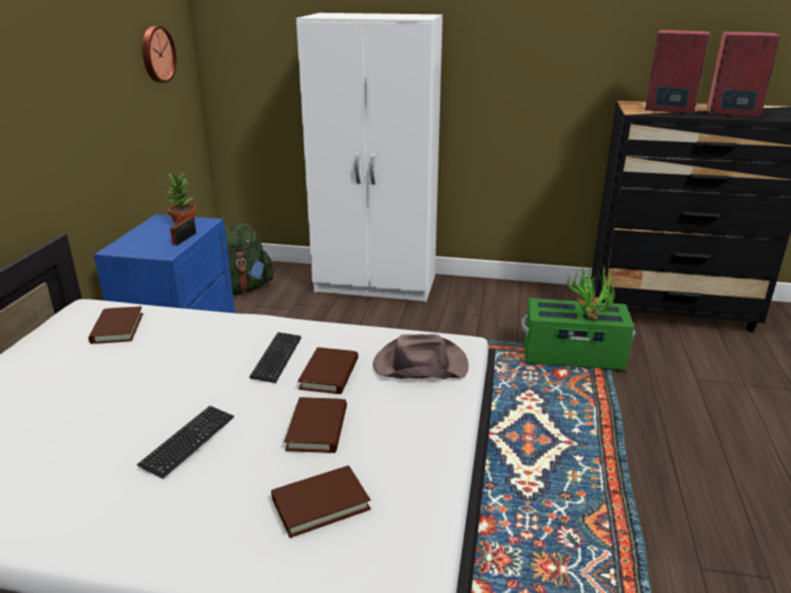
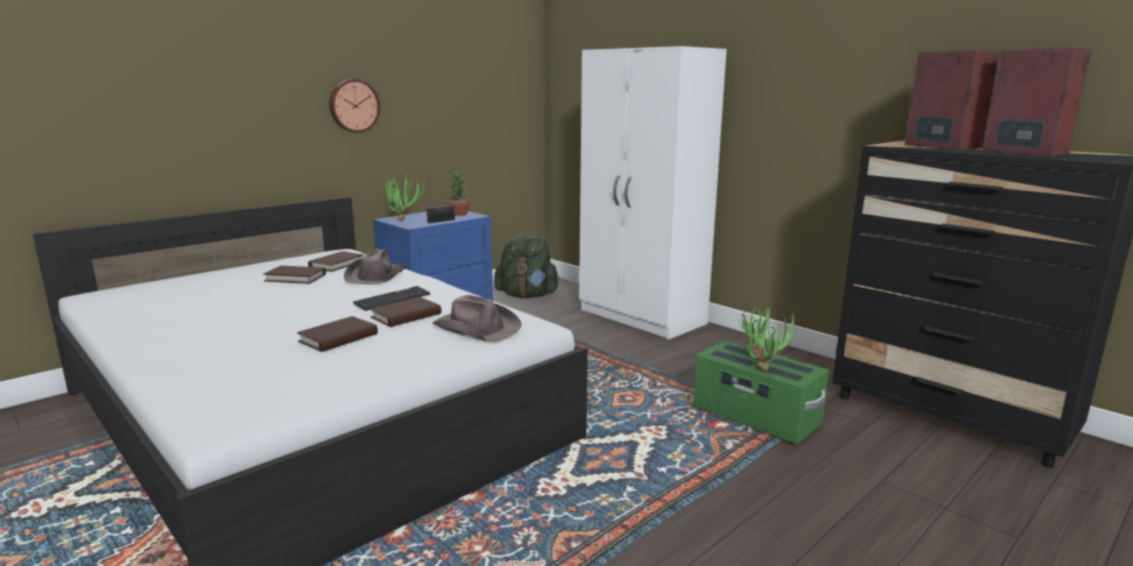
camera: 35 degrees right, 10 degrees down
(135, 246) = (404, 219): none -> potted plant
(156, 54) = (493, 84): wall clock -> wall clock (353, 106)
(188, 442) = (259, 321): keyboard -> none
(198, 331) = (376, 276): none -> brown hat
(320, 504) = (261, 371): brown book -> brown book (295, 278)

